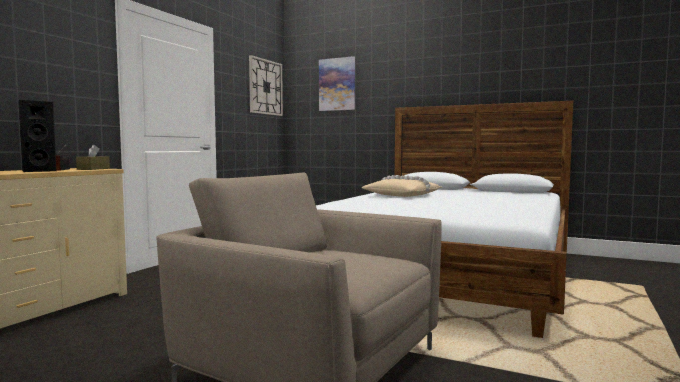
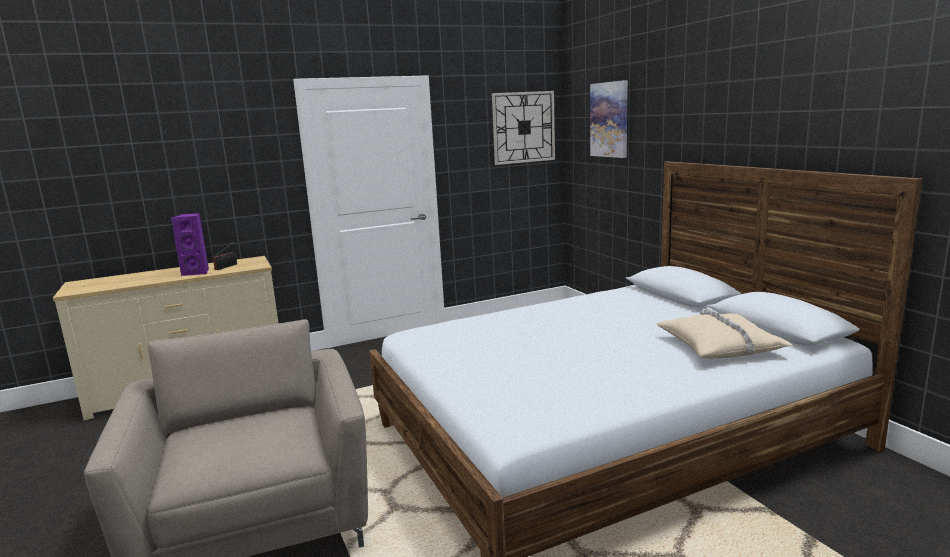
camera: 40 degrees right, 10 degrees up
(37, 171) = (197, 272): black speaker -> purple speaker
(93, 169) = (248, 266): brown tissue box -> none
(402, 195) = (564, 317): beige pillow -> beige pillow (720, 346)

